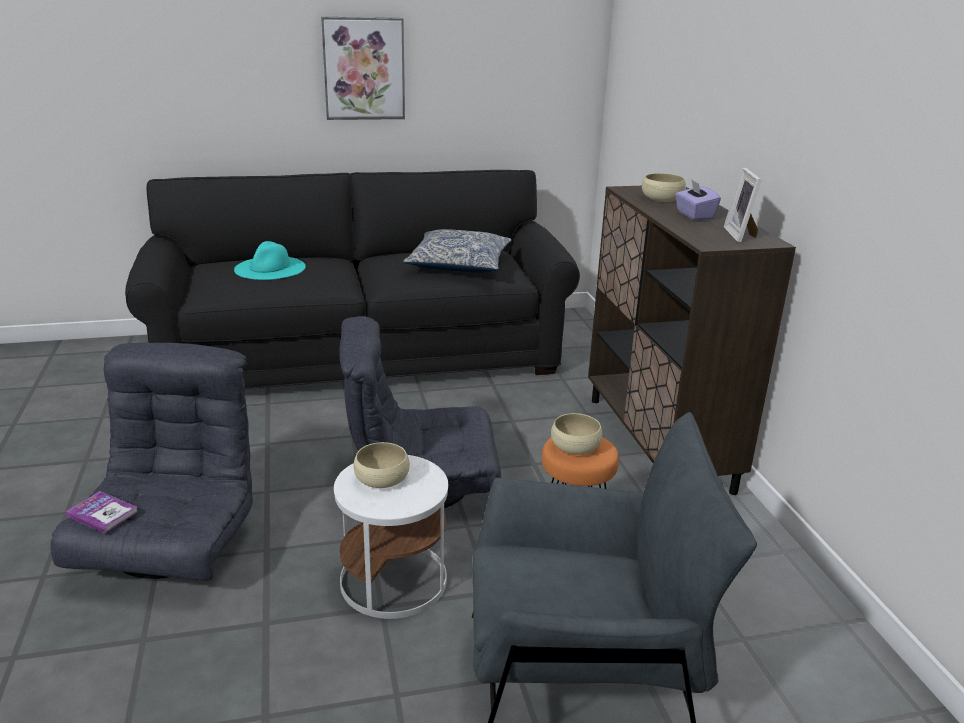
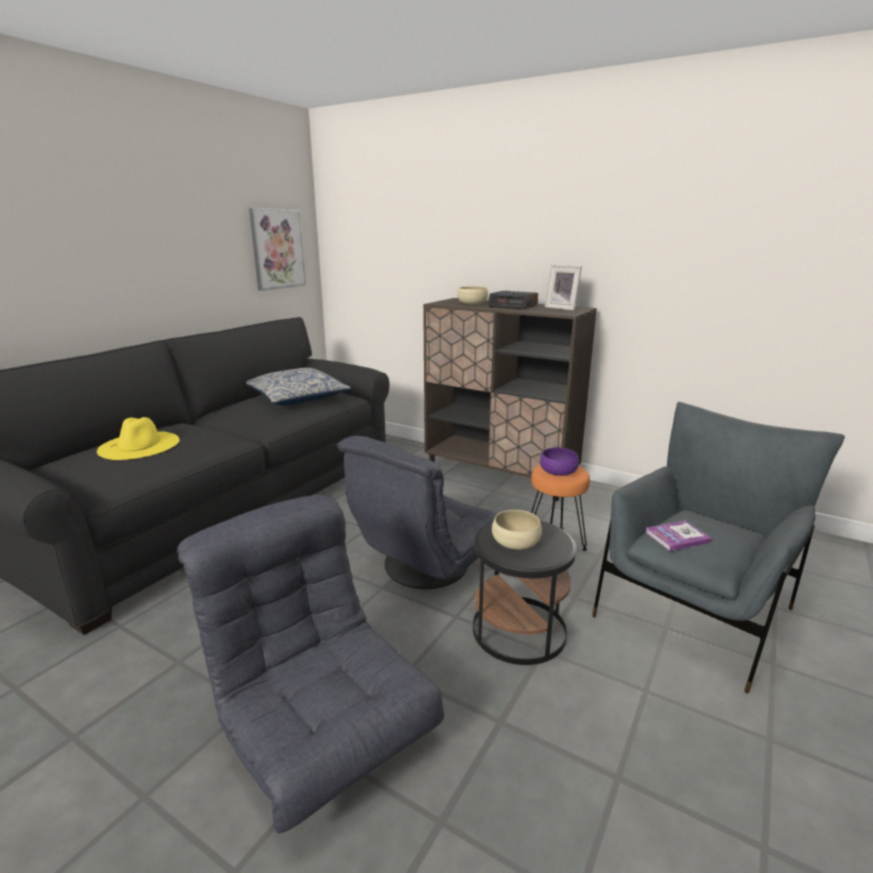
camera: 45 degrees left, 5 degrees down
(102, 514) = (302, 731): book -> book (677, 537)
(270, 268) = (139, 445): turquoise hat -> yellow hat
(364, 69) = (143, 240): picture -> picture (277, 249)
(394, 580) = (519, 630): white side table -> black side table
(575, 447) = (558, 471): beige bowl -> purple bowl
(694, 215) = (513, 306): purple tissue box -> alarm clock

